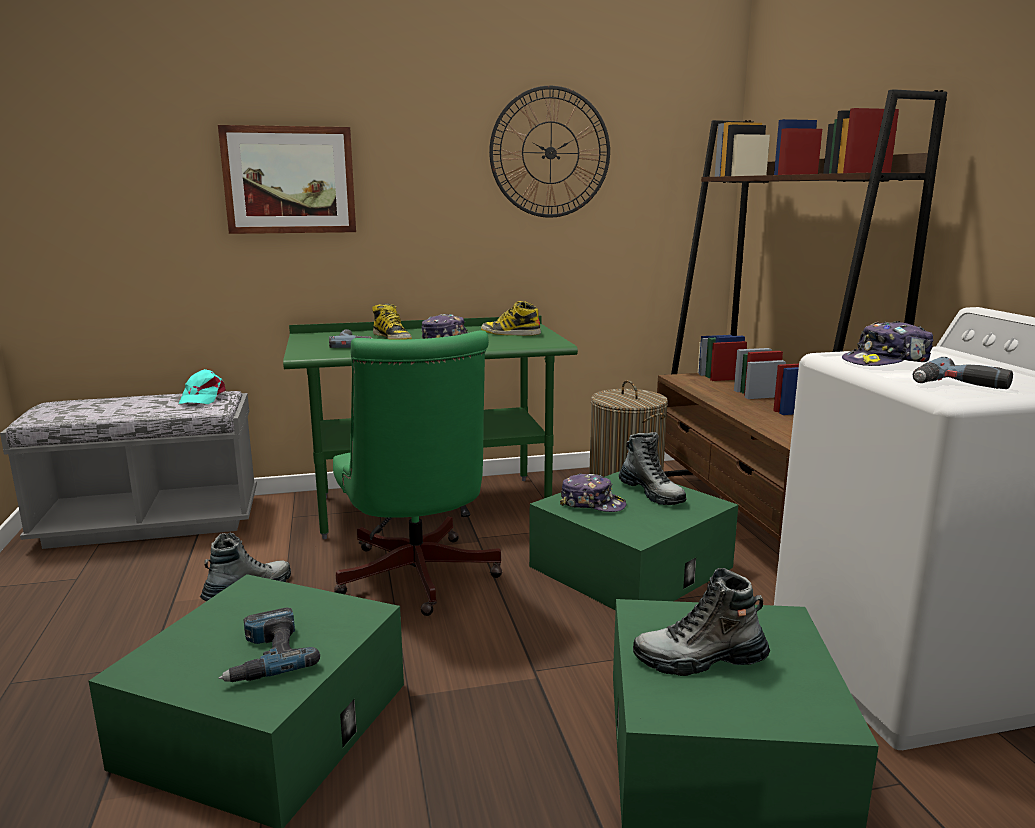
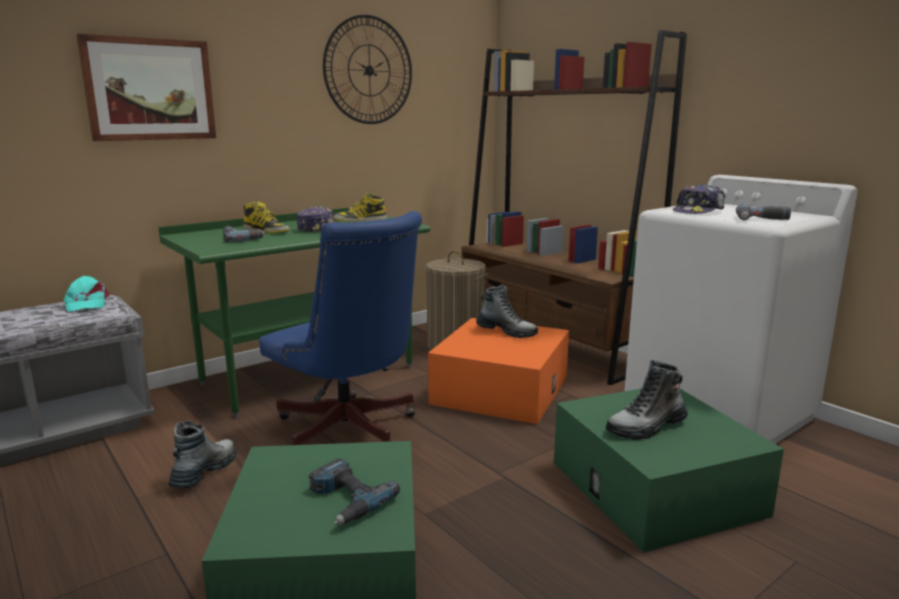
camera: 25 degrees left, 0 degrees up
(417, 580) = (349, 432): green office chair -> blue office chair
(592, 504) = (473, 345): cap -> none
(630, 567) = (500, 390): green storage box -> orange storage box

